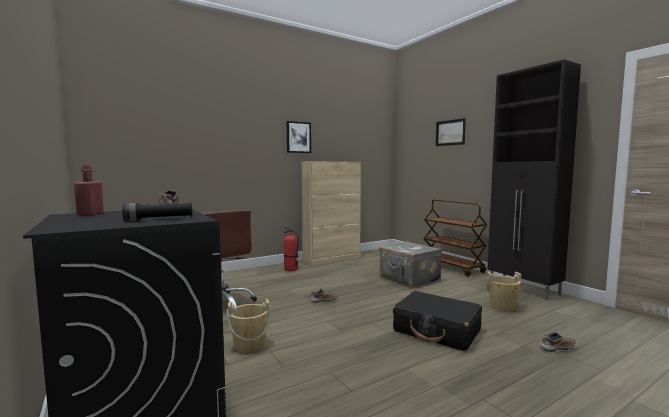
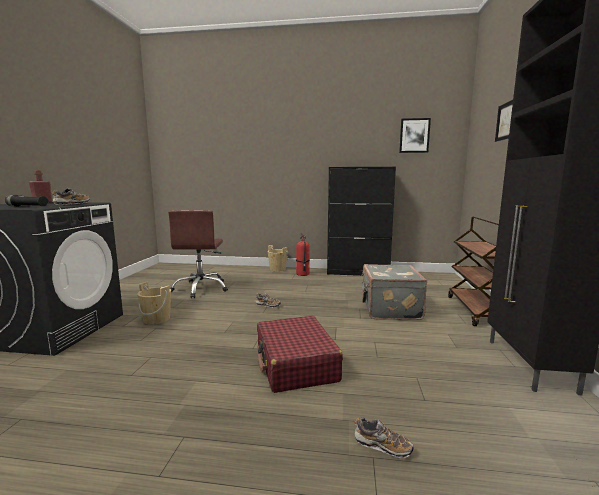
camera: 40 degrees right, 5 degrees up
(298, 137) = (329, 142): picture -> picture (414, 135)
(332, 259) = (358, 273): beige cabinet -> black cabinet
(437, 330) = (295, 364): black suitcase -> red suitcase
(502, 306) = (434, 372): beige bucket -> beige bucket (277, 269)

